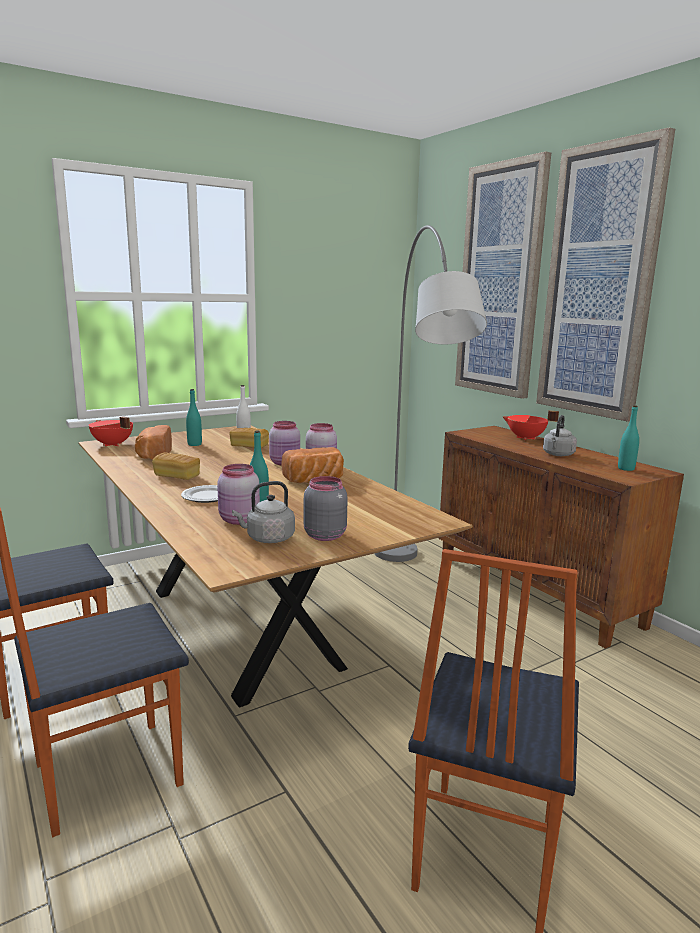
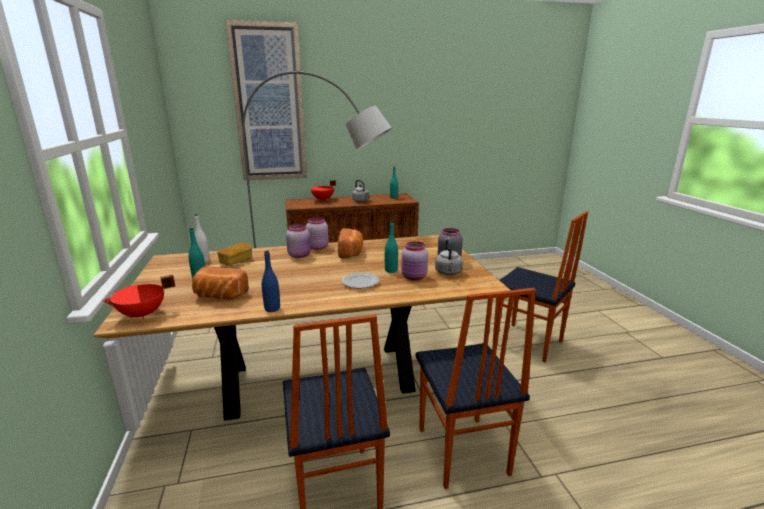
camera: 70 degrees left, 5 degrees up
(125, 474) = (272, 309): none -> blue bottle
(177, 476) = (299, 290): bread -> none
(599, 283) = (345, 105): picture -> none

